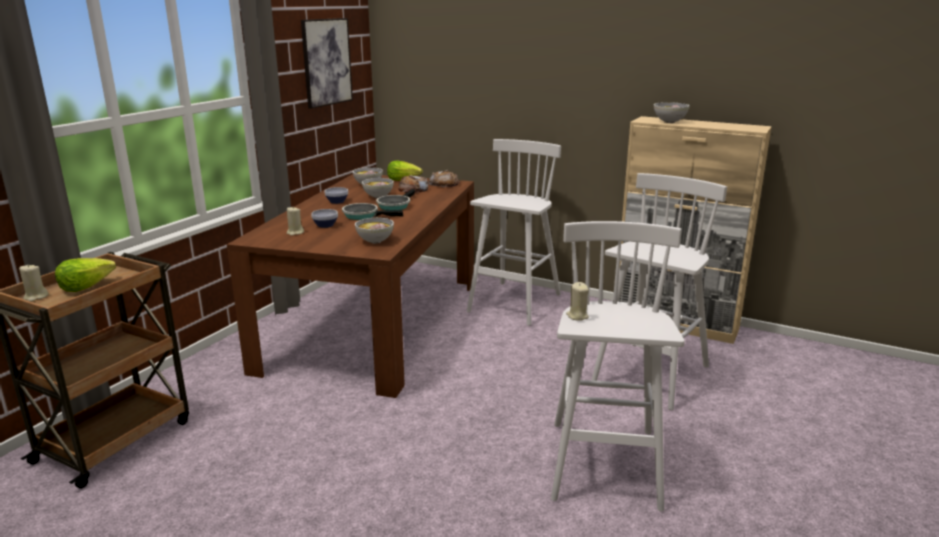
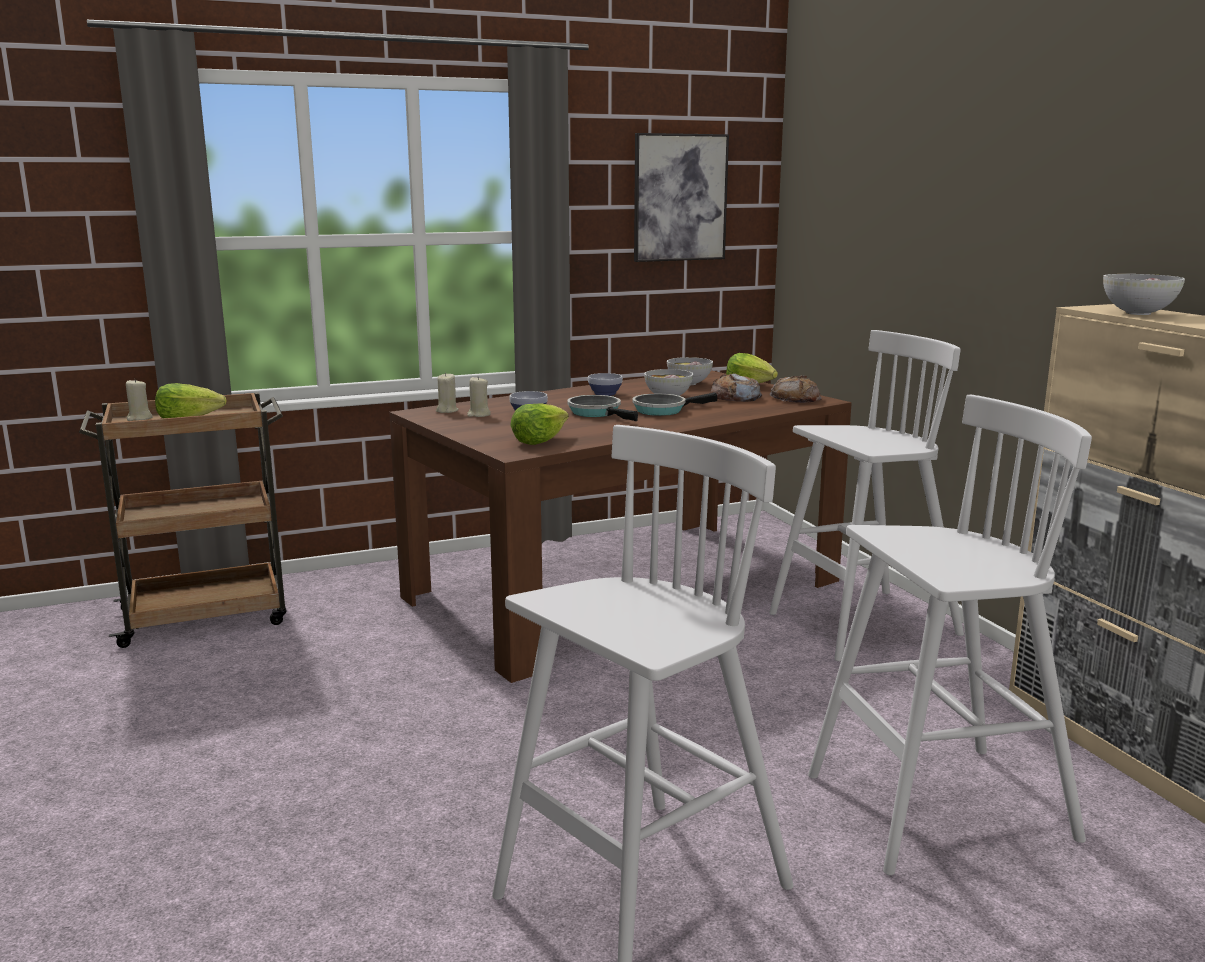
camera: 40 degrees right, 5 degrees down
(375, 241) = (539, 440): bowl -> lettuce
(577, 316) = (586, 588): beige candle -> beige candle (447, 411)

